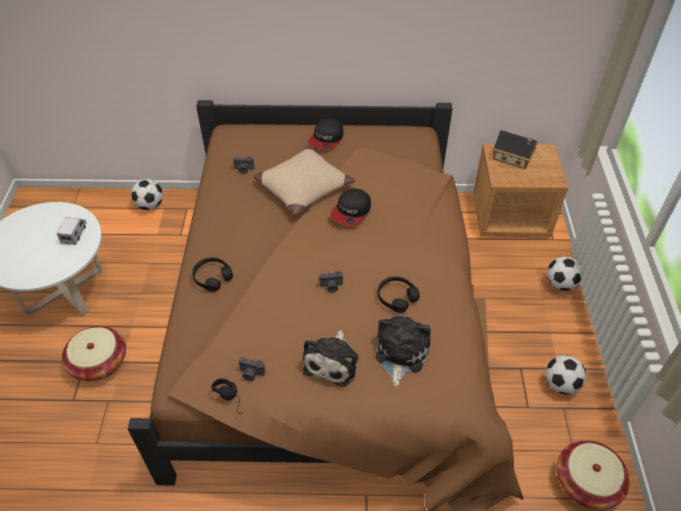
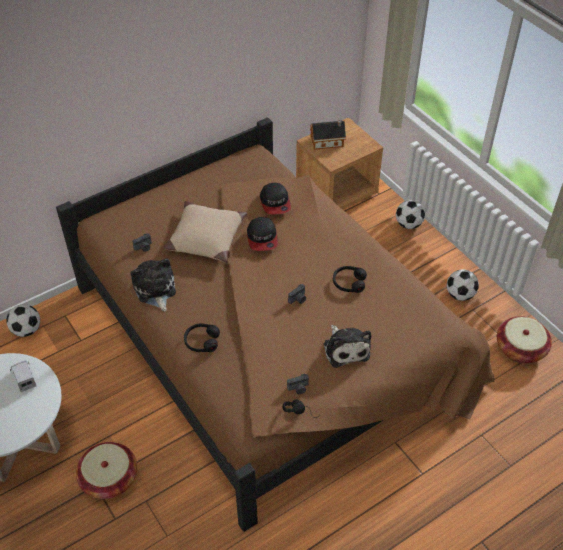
camera: 35 degrees left, 0 degrees up
(326, 139) = (188, 190): cap -> cap (275, 202)
(400, 353) = (383, 318): plush toy -> plush toy (155, 290)

